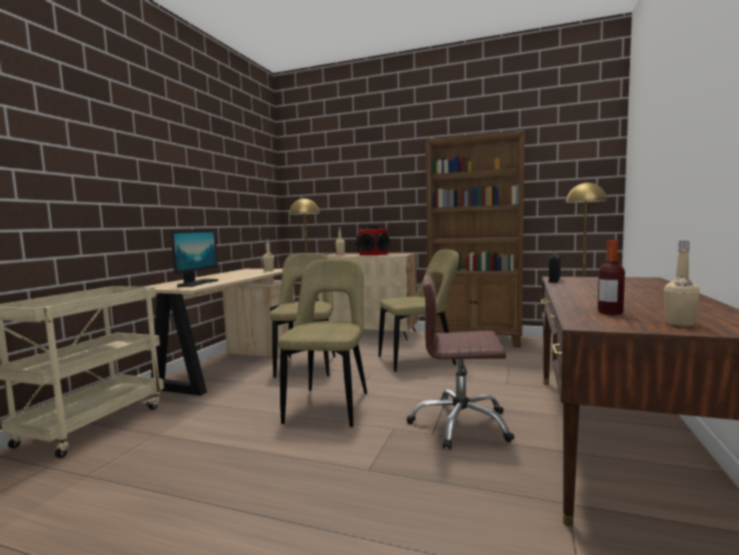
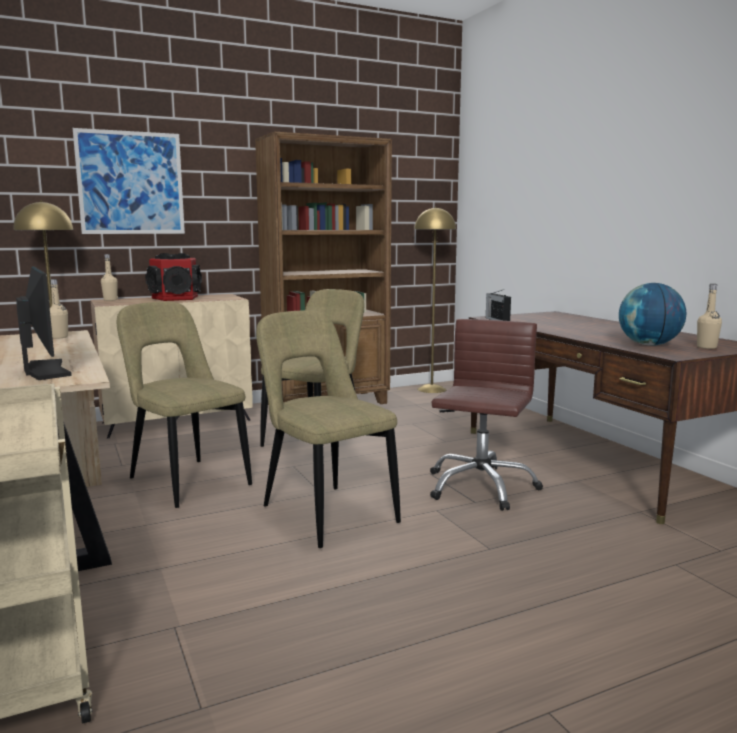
camera: 45 degrees left, 5 degrees up
(358, 184) = (131, 183): none -> picture
(460, 424) = (480, 486): brown office chair -> brown office chair turned 150 degrees clockwise
(610, 312) = (649, 345): bottle -> globe

